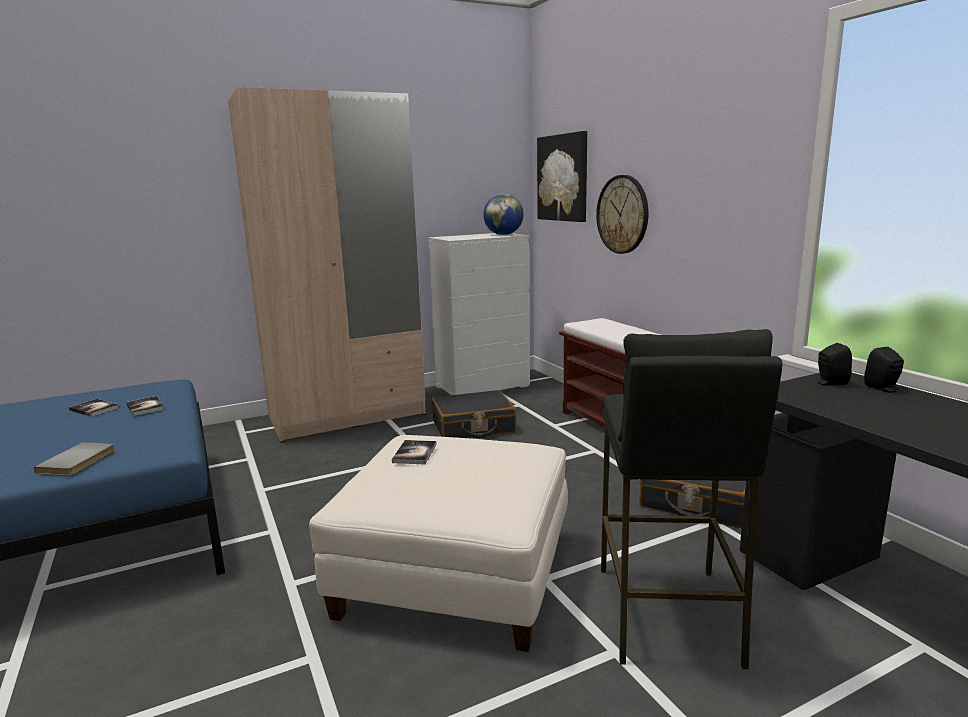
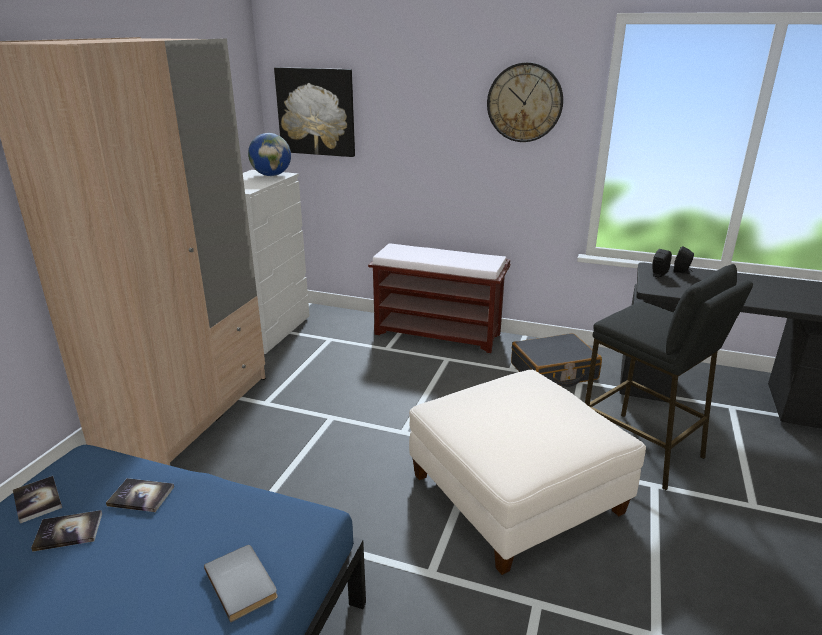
camera: 45 degrees left, 10 degrees up
(414, 453) = (476, 416): book -> book (37, 500)
(473, 427) = (329, 374): black suitcase -> none
(622, 214) = (405, 151): wall clock -> wall clock (524, 102)

